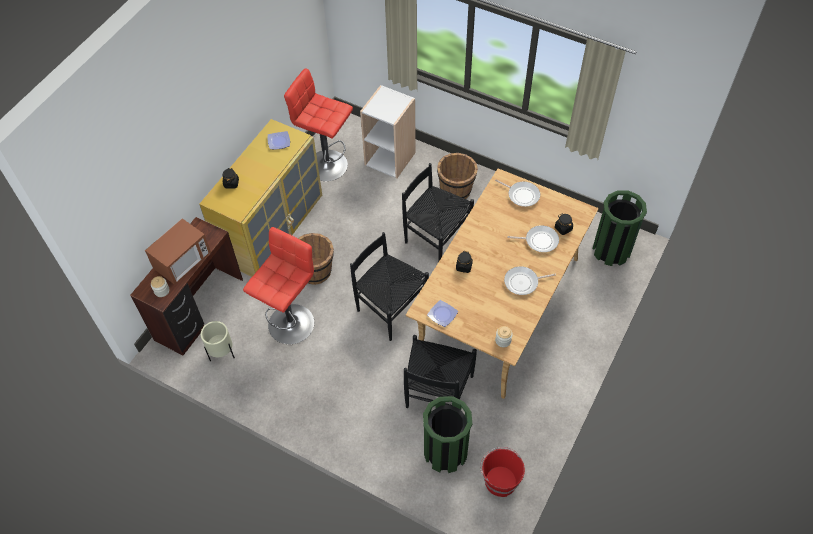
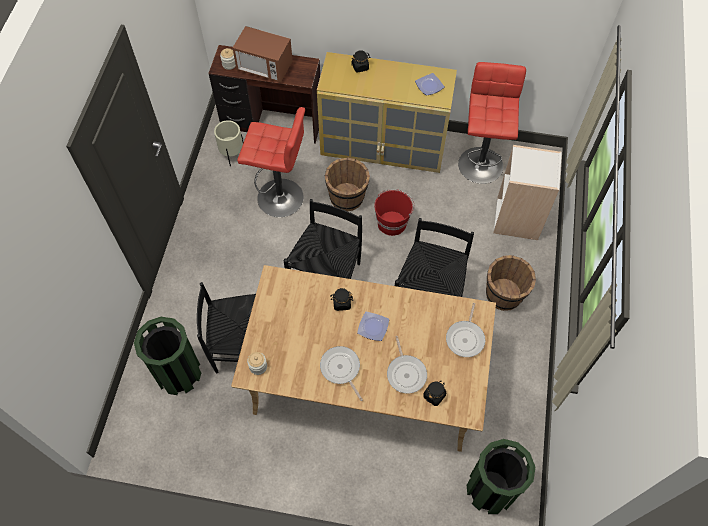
camera: 70 degrees right, 5 degrees up
(443, 314) = (274, 299): plate -> plate (373, 328)
(500, 480) = (159, 433): red bucket -> red bucket (392, 222)

